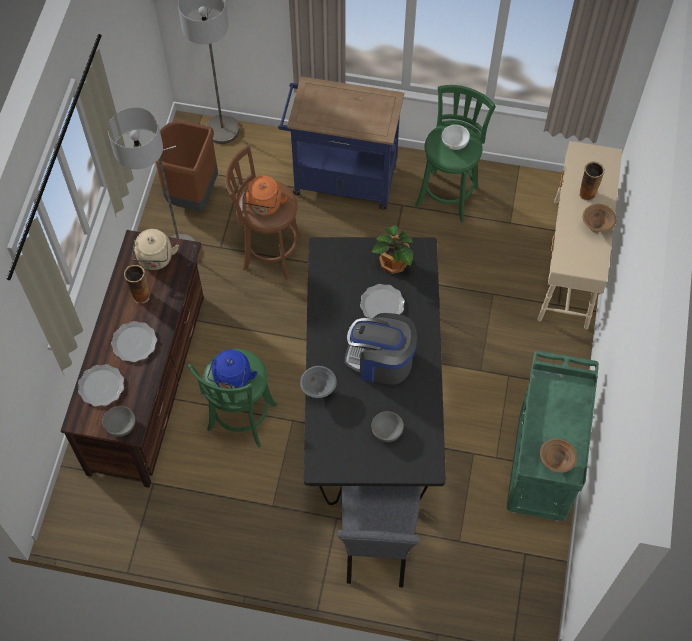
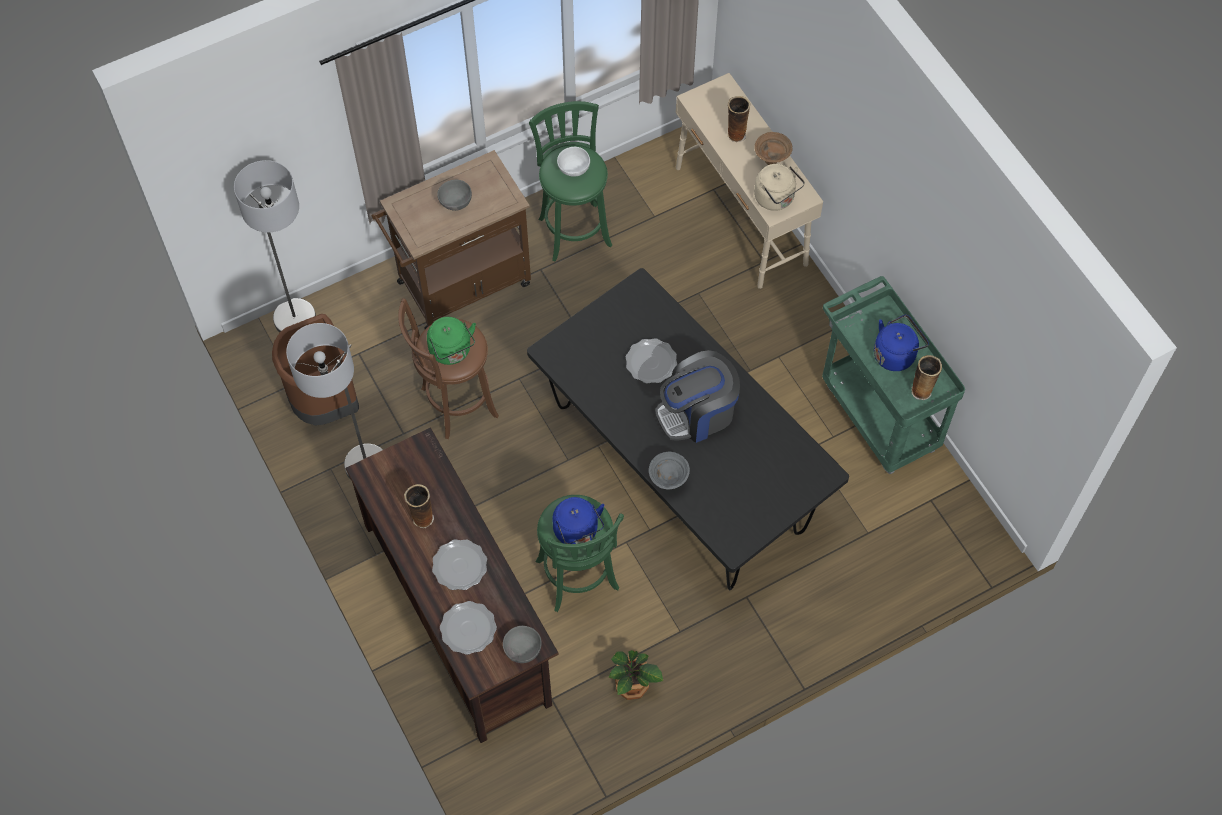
camera: 40 degrees left, 0 degrees up
(155, 259) = (403, 475): beige kettle -> beige kettle (776, 199)
(264, 206) = (452, 351): orange kettle -> green kettle
(341, 180) = (460, 285): blue cart -> brown cart
(377, 542) = (800, 589): grey chair -> none
(386, 431) = (760, 471): grey bowl -> grey bowl (455, 203)
(393, 264) = (626, 318): potted plant -> potted plant (632, 686)
(554, 463) = (921, 390): brown bowl -> vase
(560, 424) = (896, 354): none -> blue kettle

